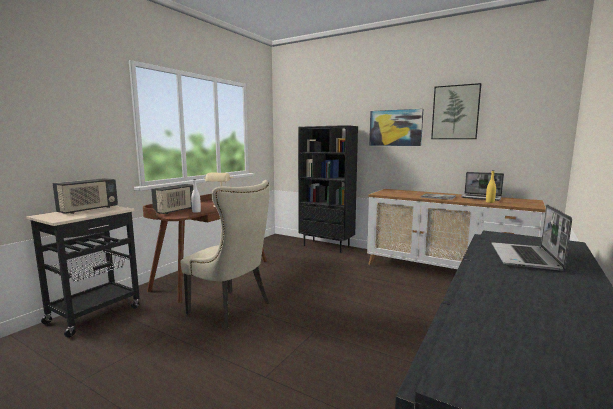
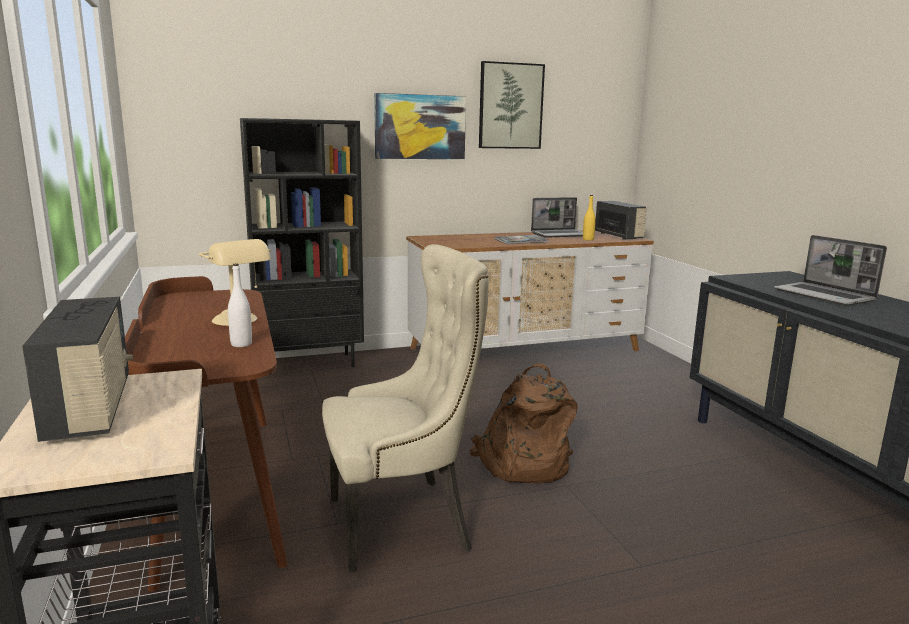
camera: 50 degrees left, 5 degrees up
(176, 211) = (184, 355): radio -> radio (618, 236)
(317, 314) = (522, 464): none -> brown backpack

